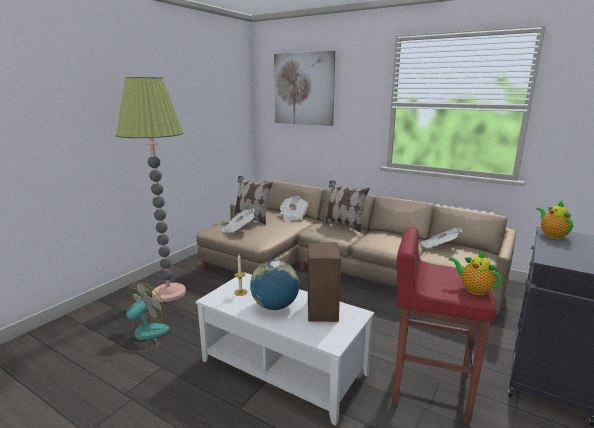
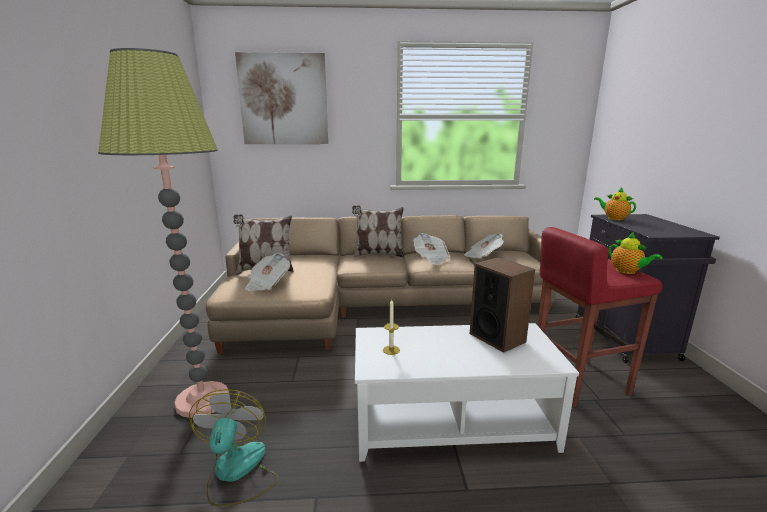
camera: 35 degrees left, 0 degrees up
(275, 306) = (450, 350): globe -> none
(293, 216) = (311, 256): newspaper -> newspaper (431, 258)
(473, 289) = (627, 271): teapot -> teapot turned 135 degrees counterclockwise

